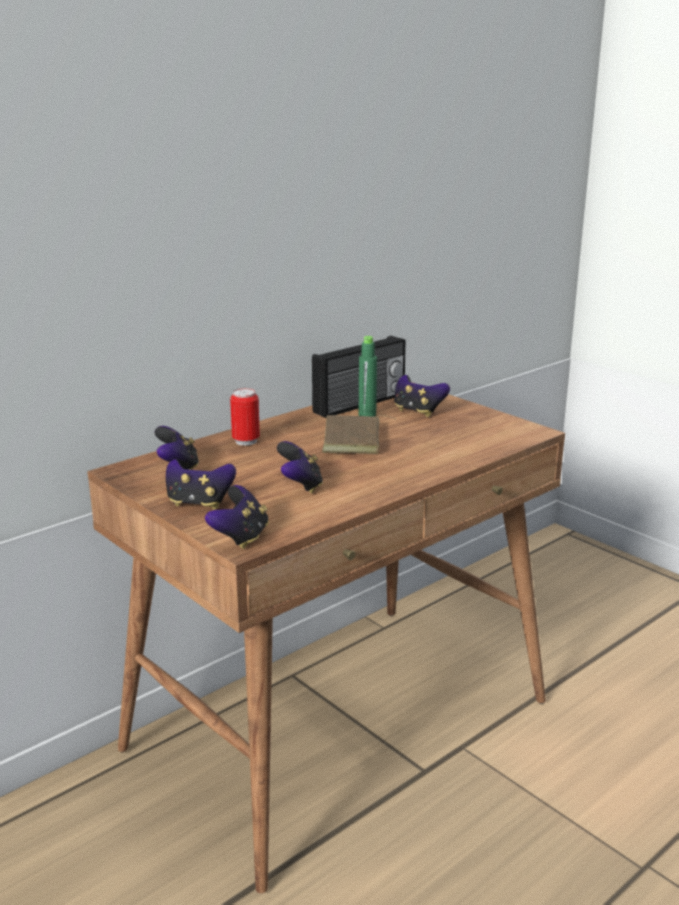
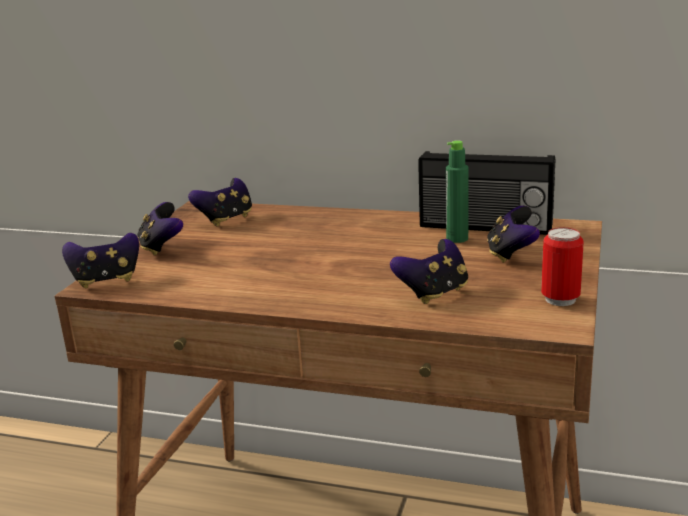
camera: 60 degrees right, 0 degrees up
(246, 441) = (314, 220): can -> can (560, 299)
(300, 486) = (238, 267): game controller -> game controller (434, 293)
(355, 440) = (381, 253): brown book -> none

